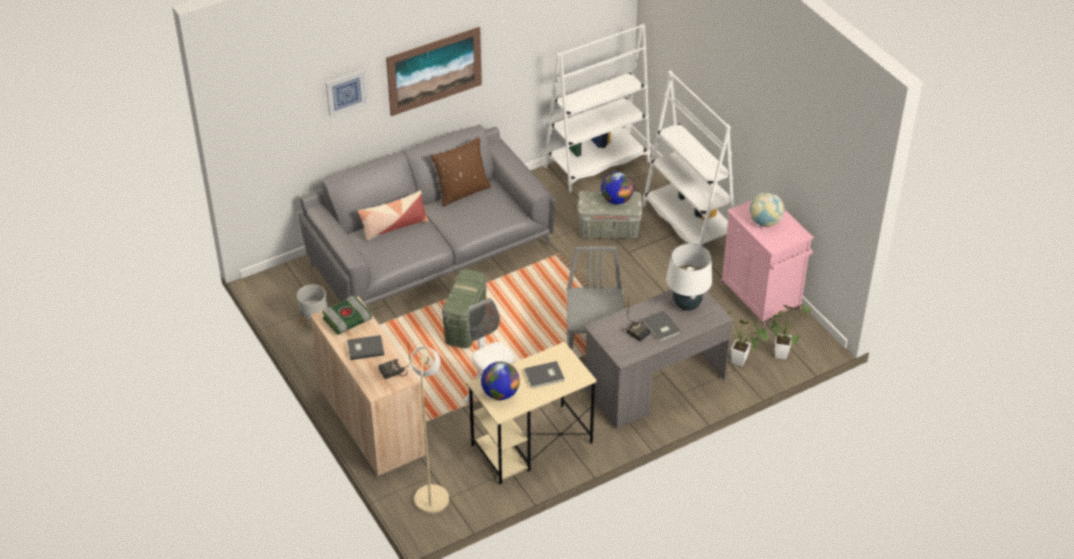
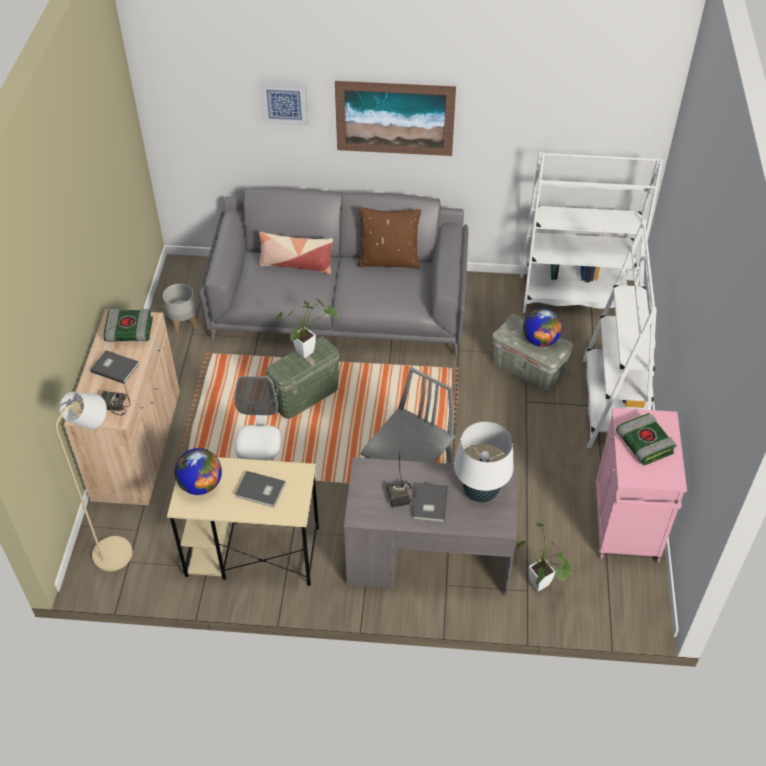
camera: 35 degrees right, 5 degrees up
(765, 222) = (643, 443): globe -> book
(781, 352) = (595, 600): potted plant -> potted plant (308, 350)

